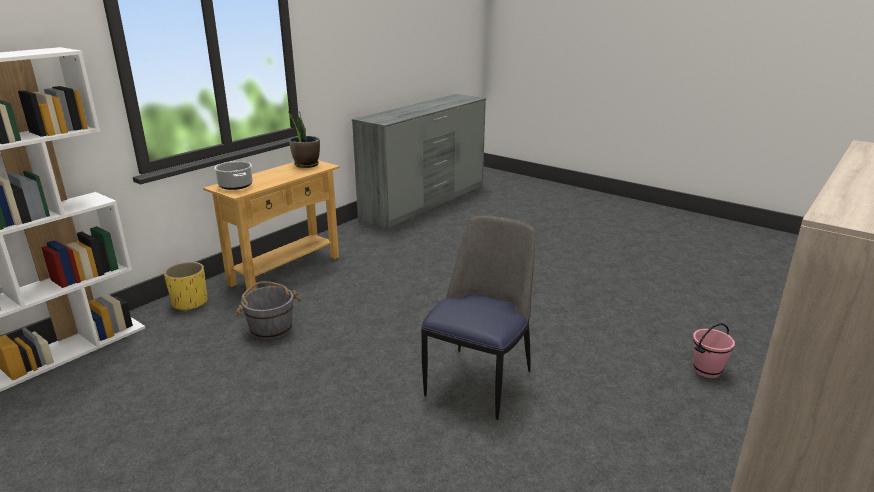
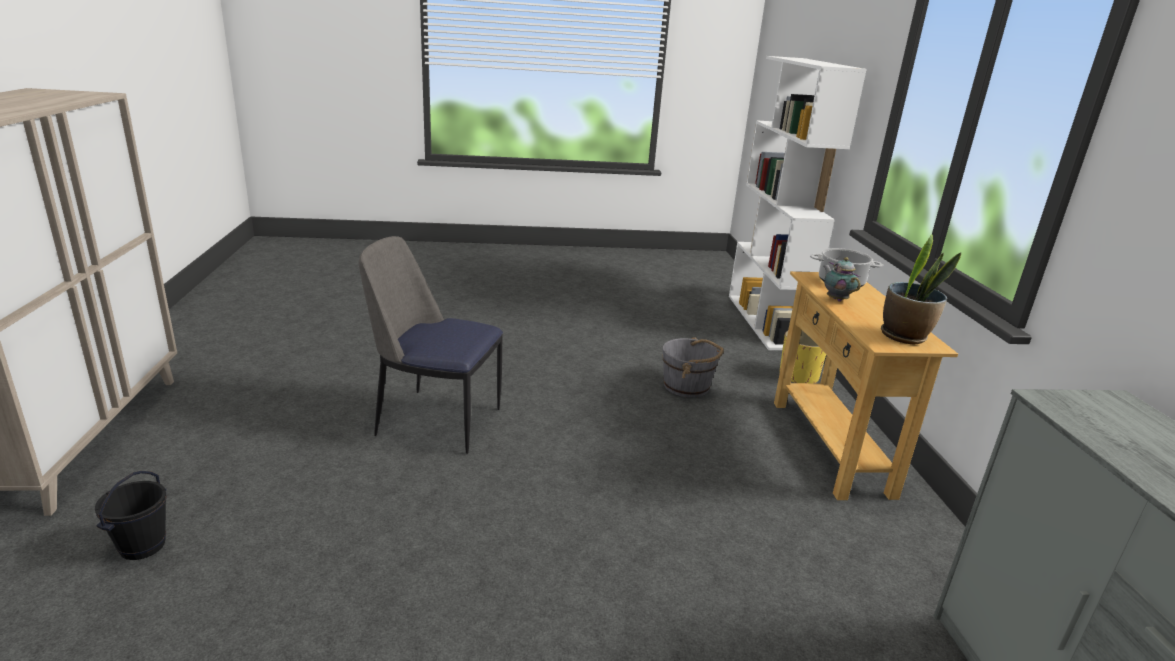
camera: 135 degrees right, 0 degrees up
(274, 181) = (836, 299): none -> teapot
(479, 381) = (436, 420): chair -> chair turned 120 degrees clockwise
(706, 370) = (143, 547): pink bucket -> black bucket

